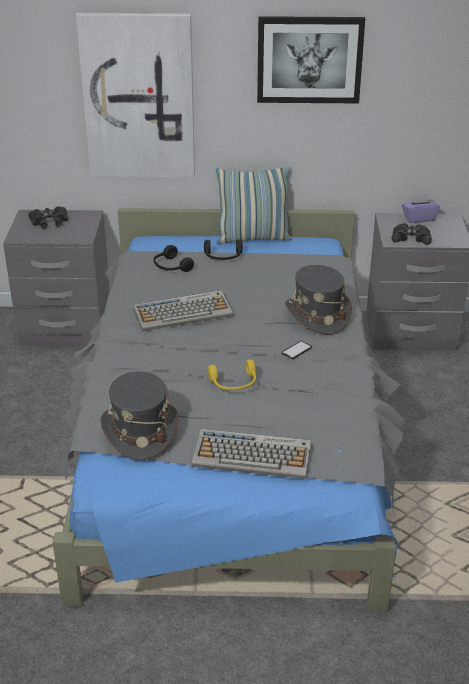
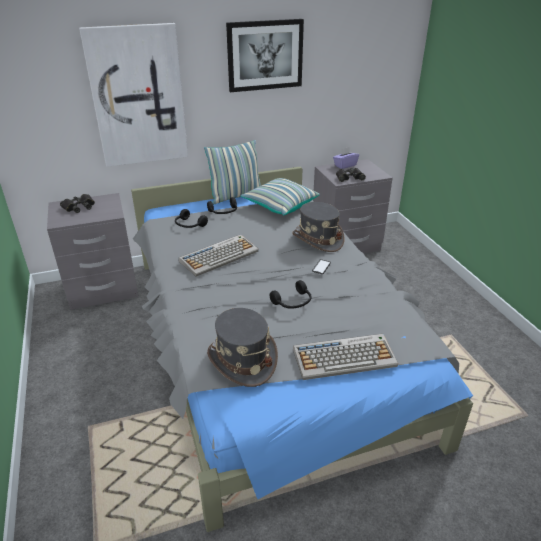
camera: 20 degrees left, 0 degrees up
(234, 384) = (293, 302): yellow headphones -> black headphones
(300, 261) = (280, 205): none -> pillow

